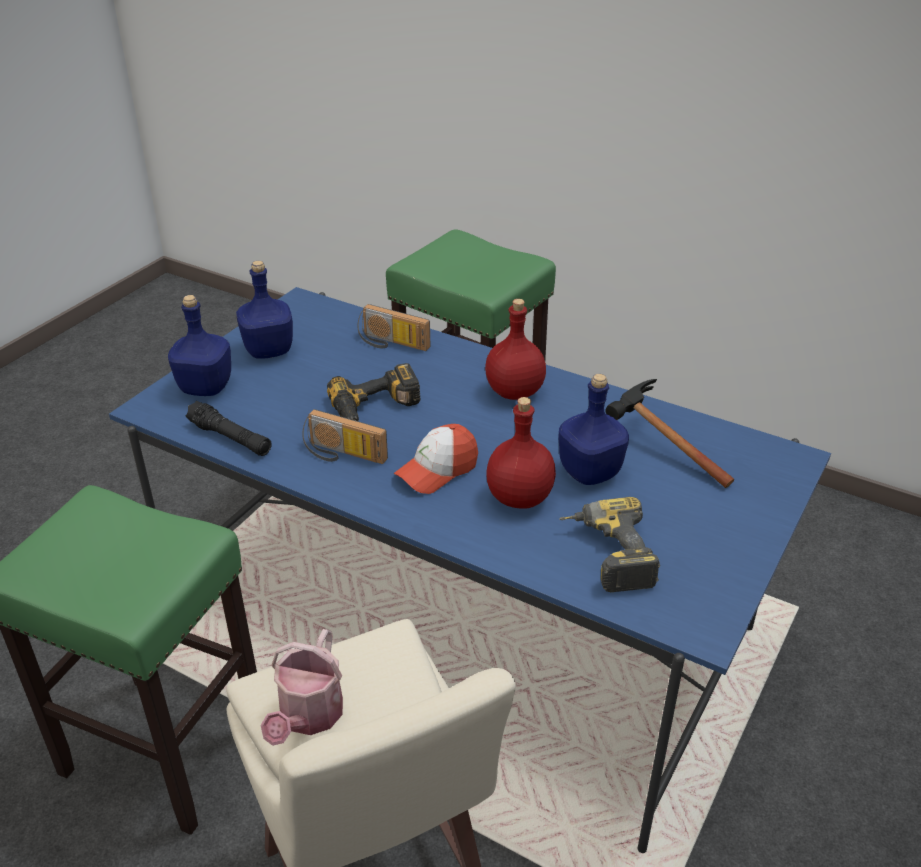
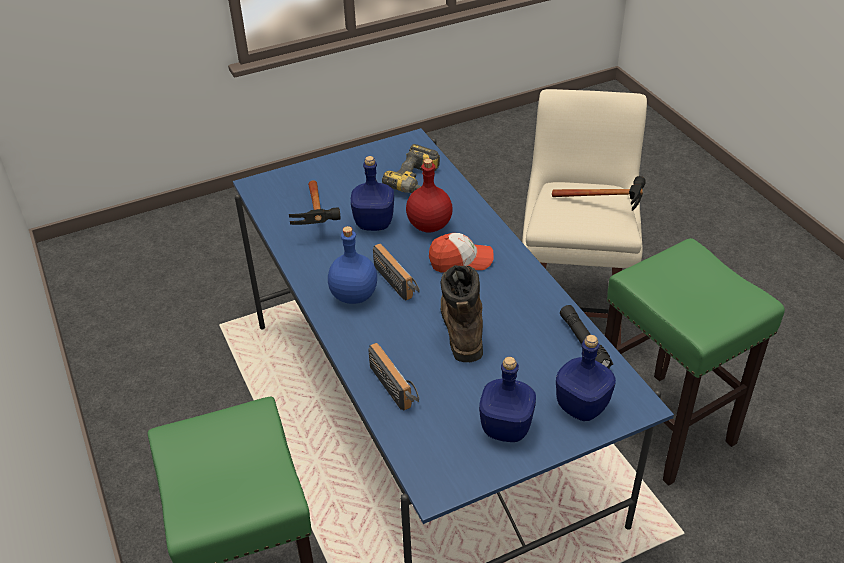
camera: 145 degrees left, 5 degrees up
(308, 717) = (608, 207): watering can -> hammer
(342, 455) = (512, 296): radio -> radio (399, 281)
(376, 408) = (461, 324): power drill -> brown boot
(515, 392) = (353, 295): red bottle -> blue bottle

